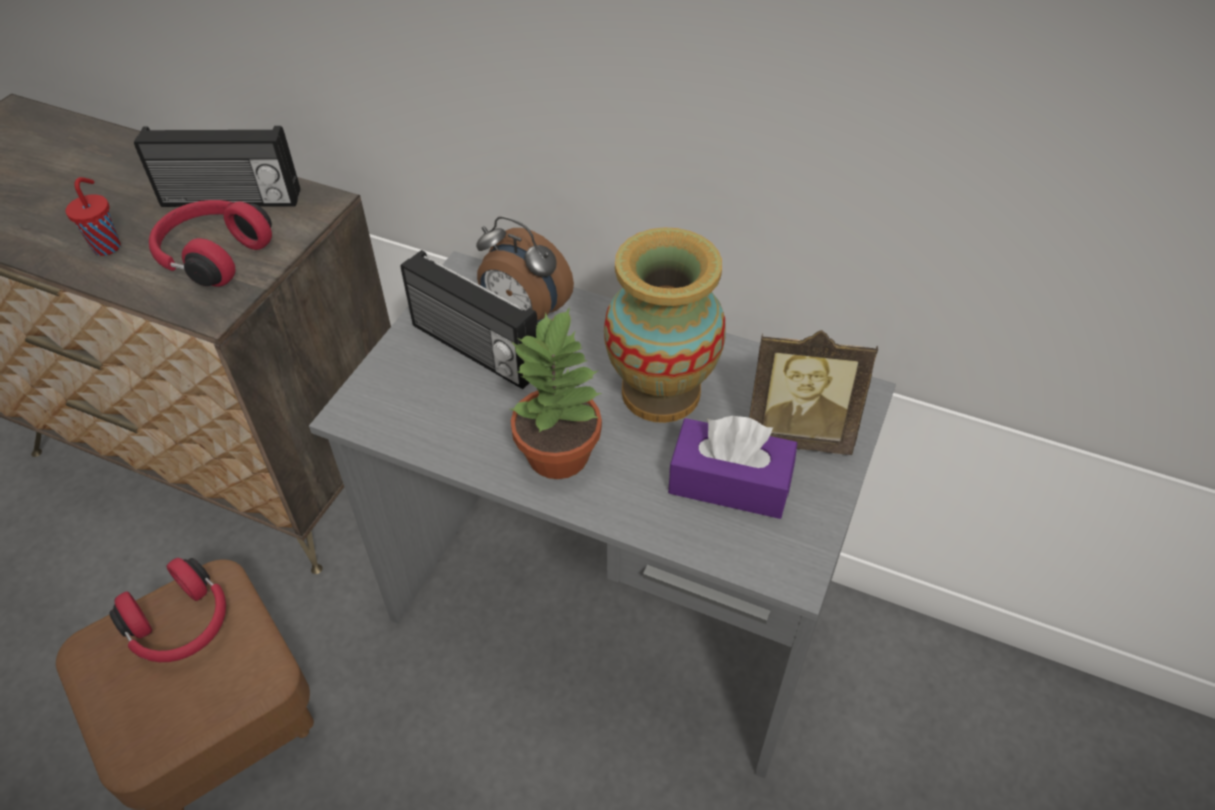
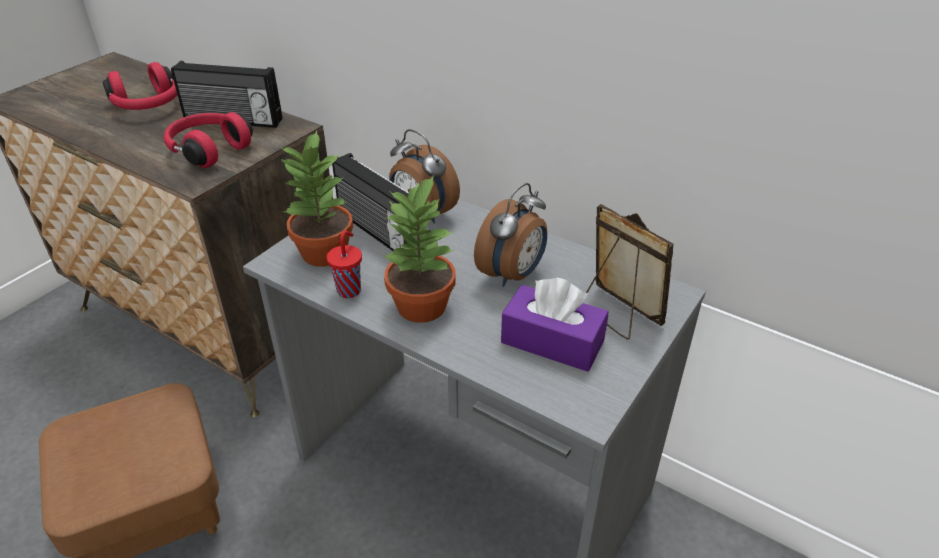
camera: 10 degrees right, 10 degrees down
(108, 246) = (140, 138): red cup -> red cup (349, 290)
(181, 626) = (135, 423): red headphones -> red headphones (148, 105)
(410, 392) = (323, 253): none -> potted plant
(660, 392) = (513, 275): vase -> alarm clock
(798, 433) = (617, 315): picture frame -> picture frame turned 150 degrees counterclockwise

